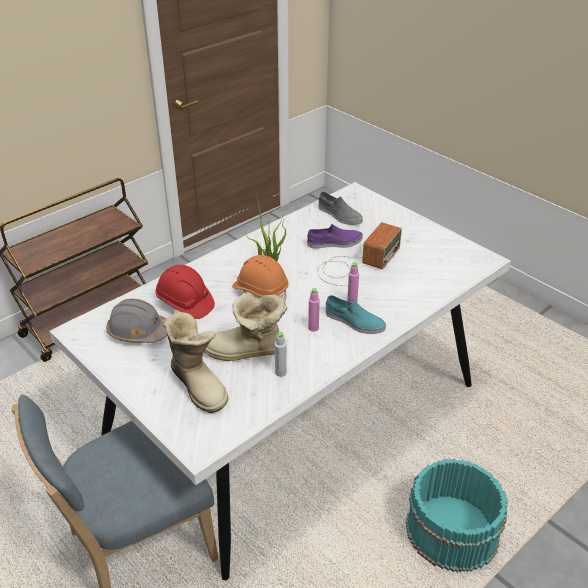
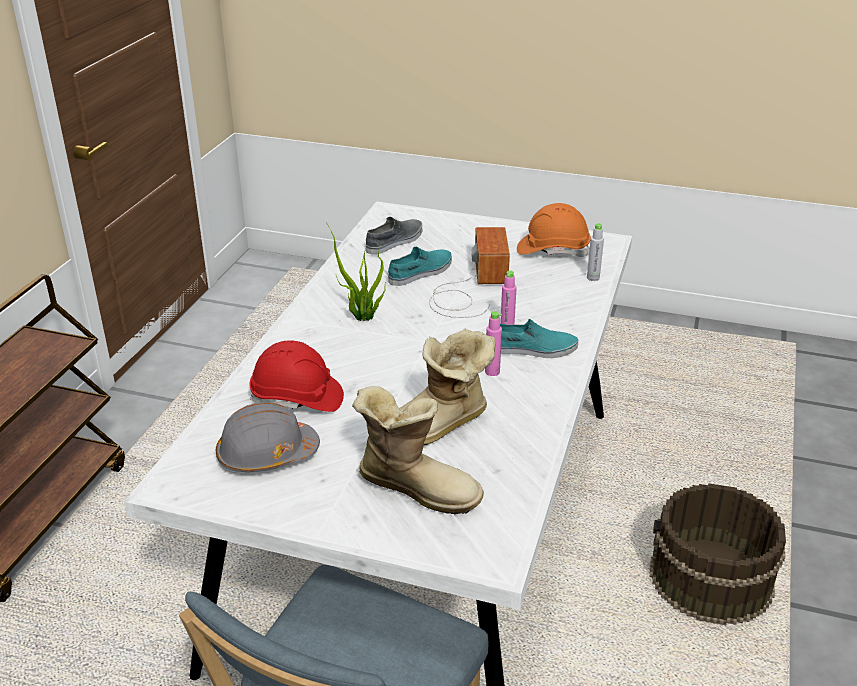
camera: 30 degrees left, 5 degrees down
(260, 290) = (383, 352): orange hard hat -> orange hard hat (552, 250)
(280, 372) = (505, 434): grey bottle -> grey bottle (593, 278)
(335, 243) = (421, 272): purple shoe -> turquoise shoe
(339, 215) = (395, 241): grey shoe -> grey shoe turned 60 degrees counterclockwise
(451, 532) = (710, 580): turquoise bucket -> brown bucket

